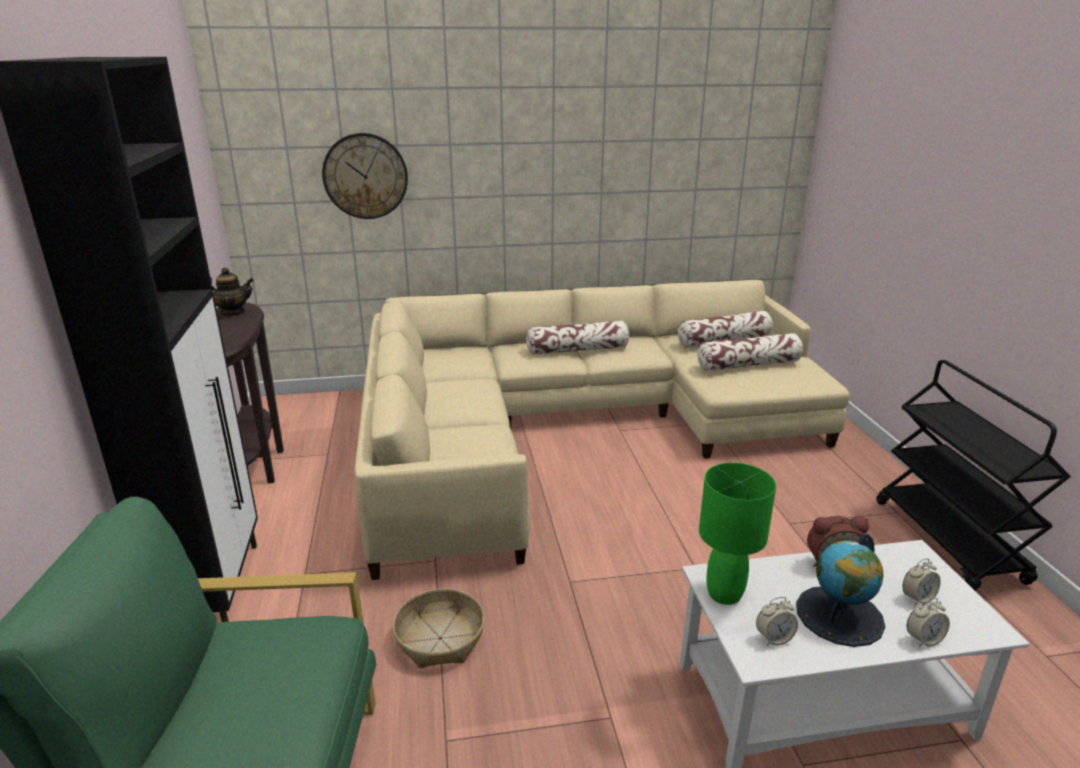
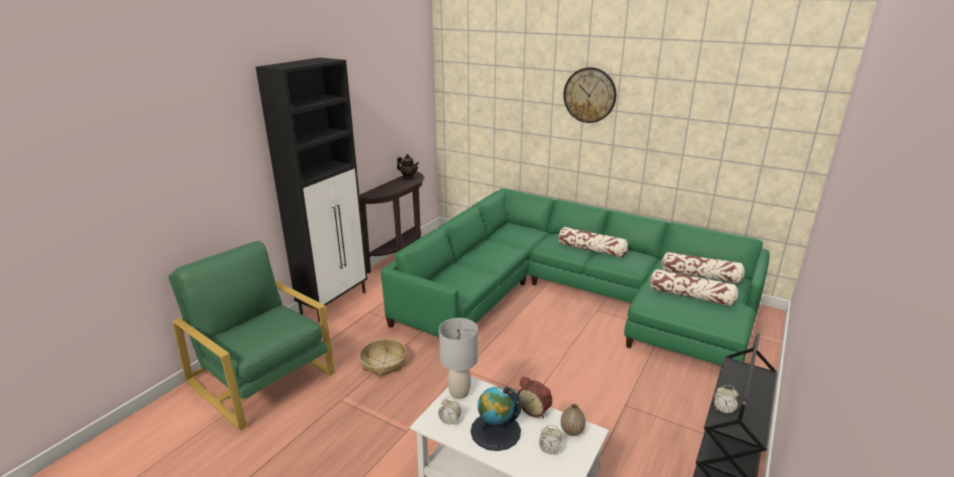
camera: 40 degrees right, 0 degrees up
(365, 176) = (504, 116): wall clock -> wall clock (589, 95)
(573, 427) = (571, 297): beige sofa -> green sofa
(725, 594) = (459, 393): green table lamp -> grey table lamp
(900, 563) = (572, 431): none -> vase
(923, 639) = (517, 464): alarm clock -> alarm clock (723, 409)

